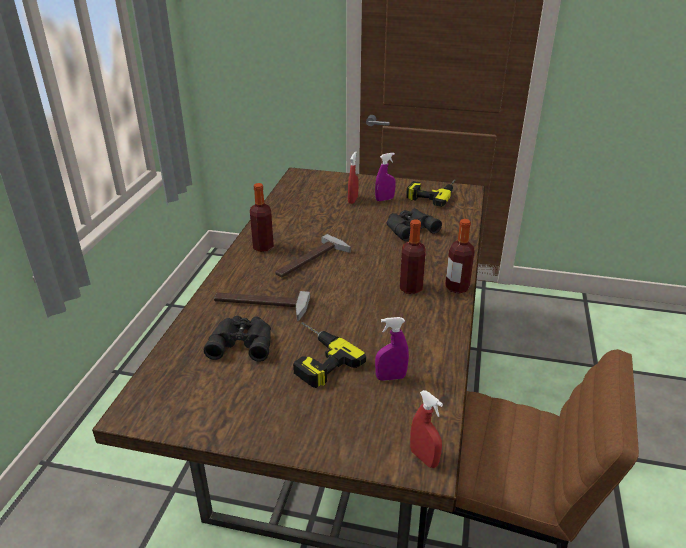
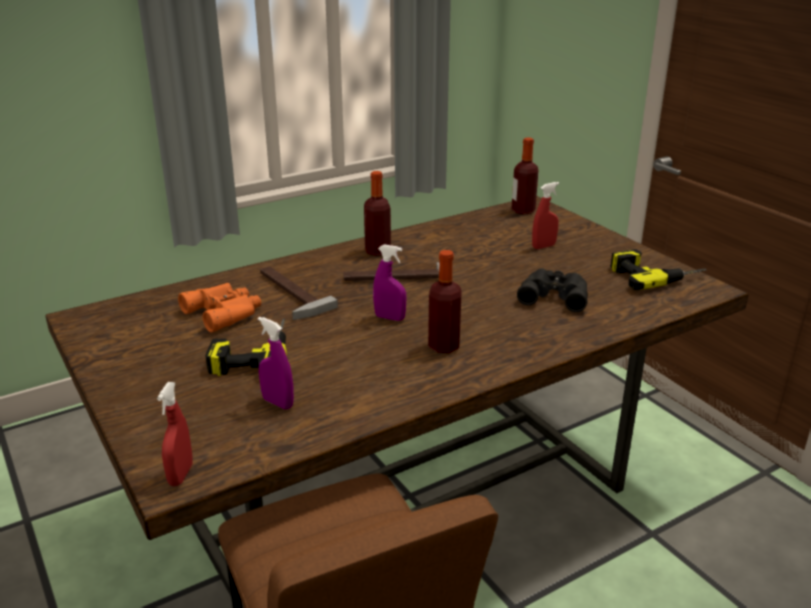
camera: 45 degrees right, 5 degrees down
(242, 342) = (225, 312): black binoculars -> orange binoculars
(384, 199) = (581, 259): purple spray bottle -> purple spray bottle (389, 318)
(457, 287) = (494, 370): bottle -> bottle (523, 211)

